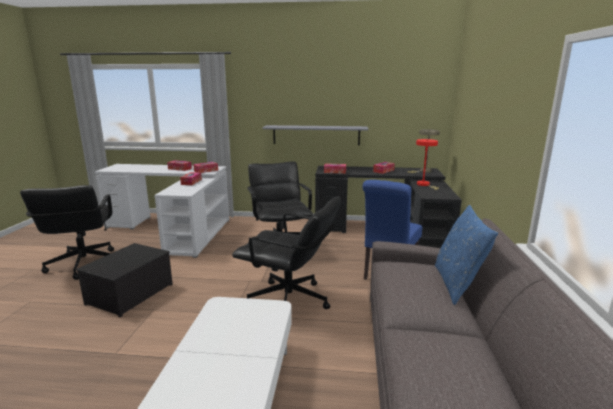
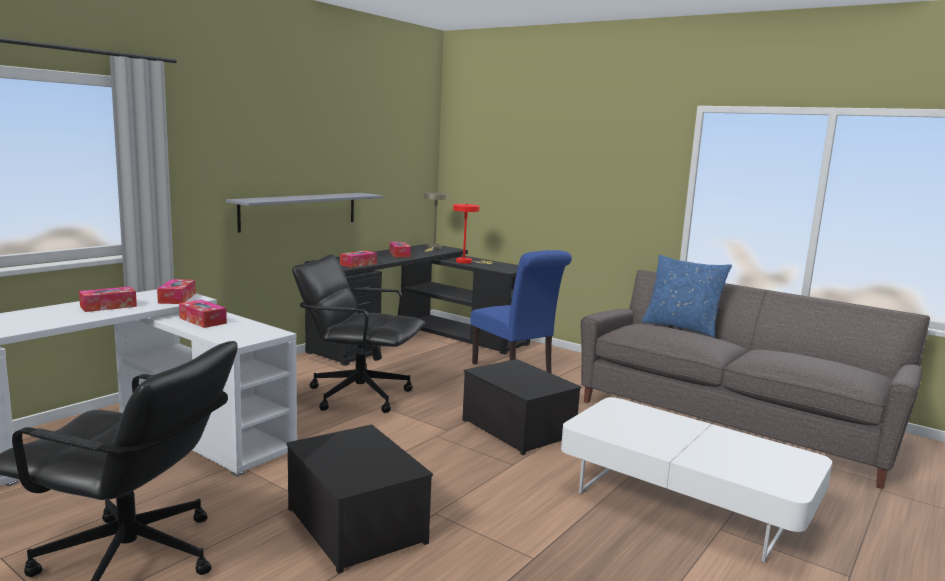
camera: 60 degrees left, 5 degrees down
(289, 301) = (519, 429): black office chair -> storage box

